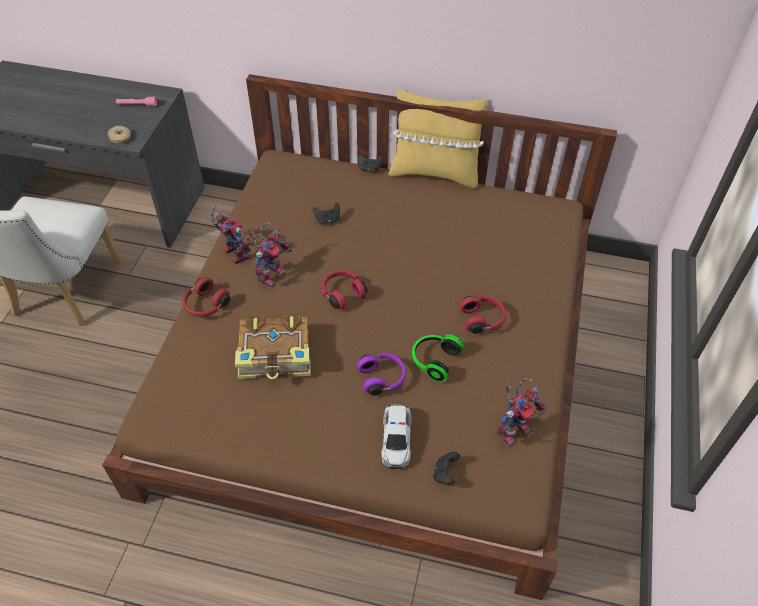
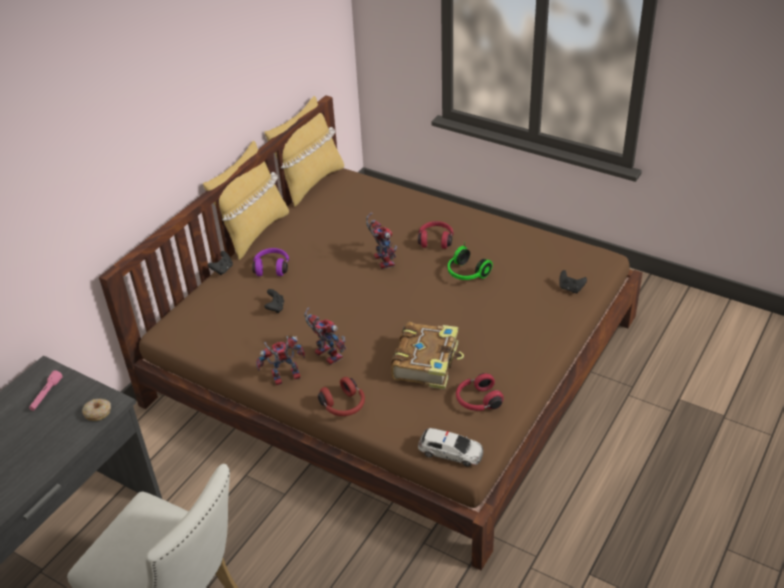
camera: 70 degrees left, 10 degrees down
(342, 293) = (372, 312): red headphones -> red headphones (477, 400)
(383, 378) = (473, 305): purple headphones -> purple headphones (272, 267)
(396, 439) = (534, 307): toy car -> toy car (451, 452)
(513, 428) = (541, 248): toy robot -> toy robot (381, 260)
(536, 190) = (309, 183): none -> yellow pillow

